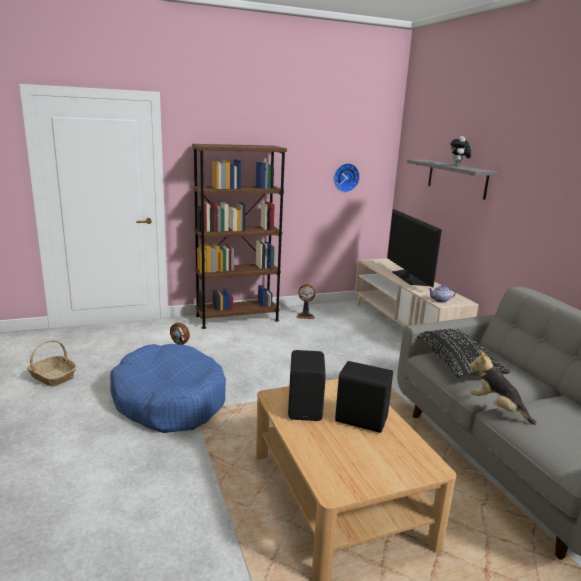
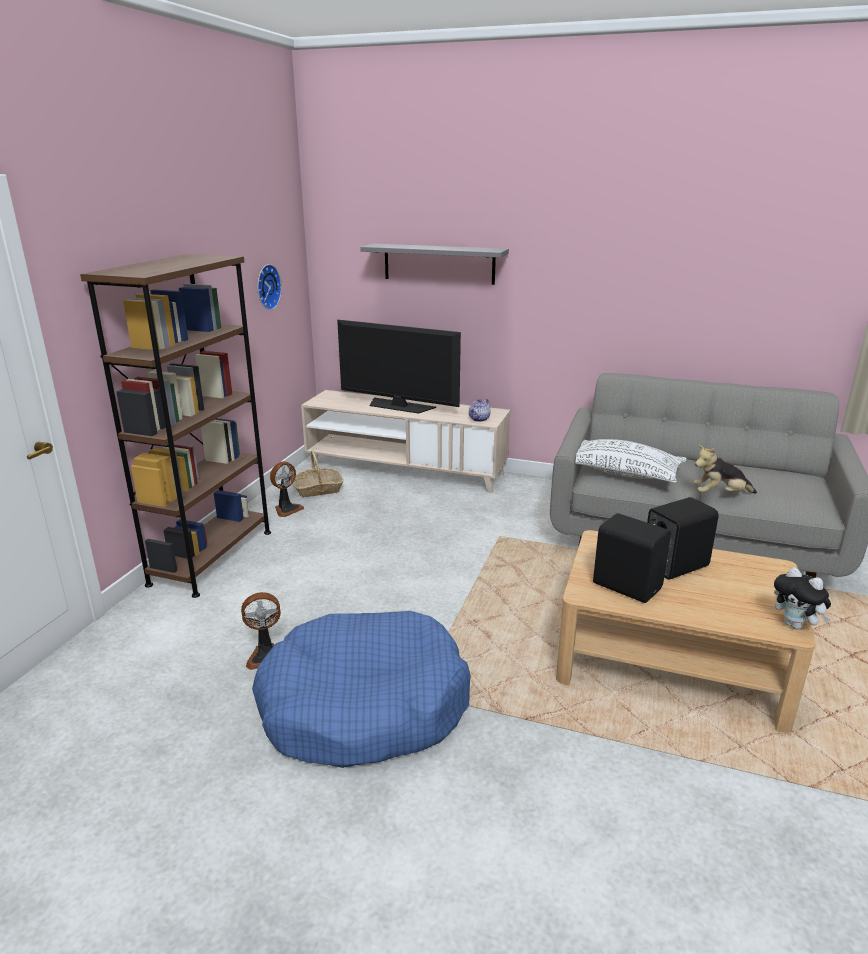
camera: 50 degrees left, 5 degrees up
(52, 377) = (126, 817): basket -> basket (318, 489)
(455, 362) = (623, 473): black pillow -> white pillow
(458, 166) = (451, 247): plush toy -> plush toy (795, 625)

